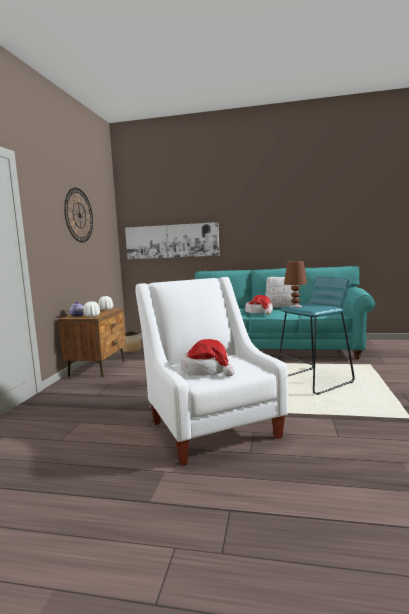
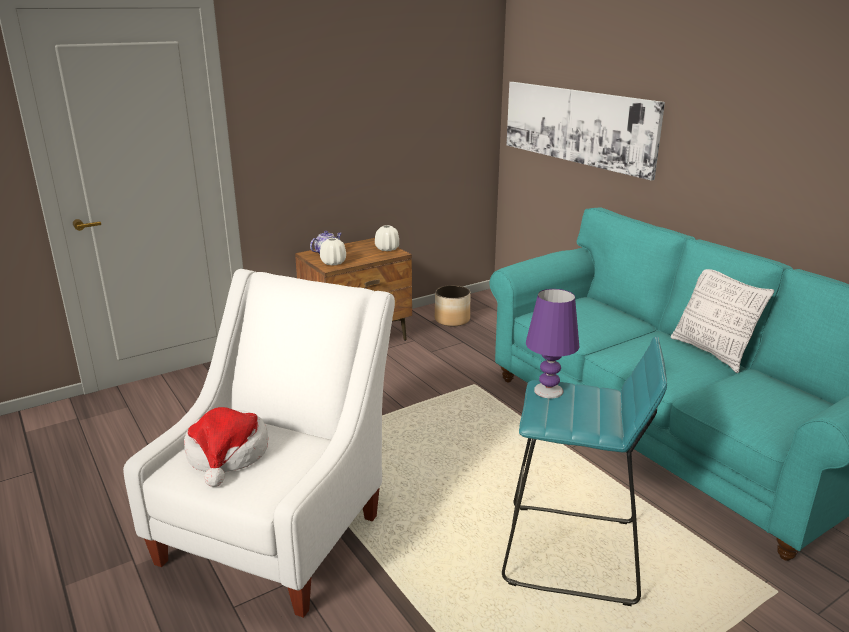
camera: 45 degrees right, 15 degrees up
(79, 215) = (375, 73): wall clock -> none
(259, 312) = (630, 347): hat -> none
(295, 306) = (548, 390): brown table lamp -> purple table lamp

